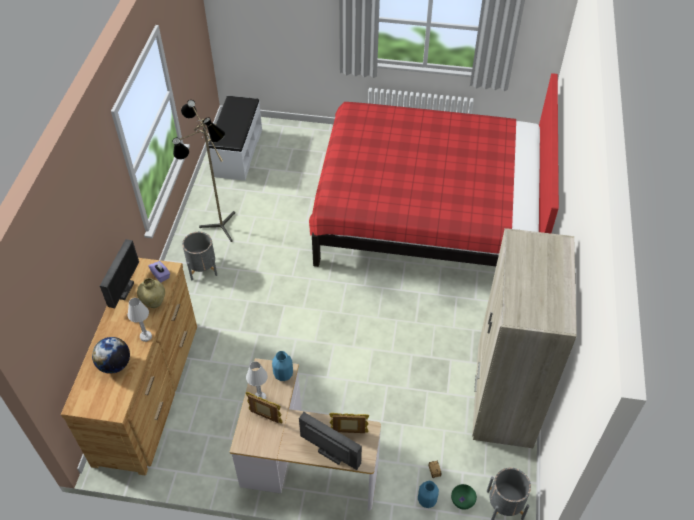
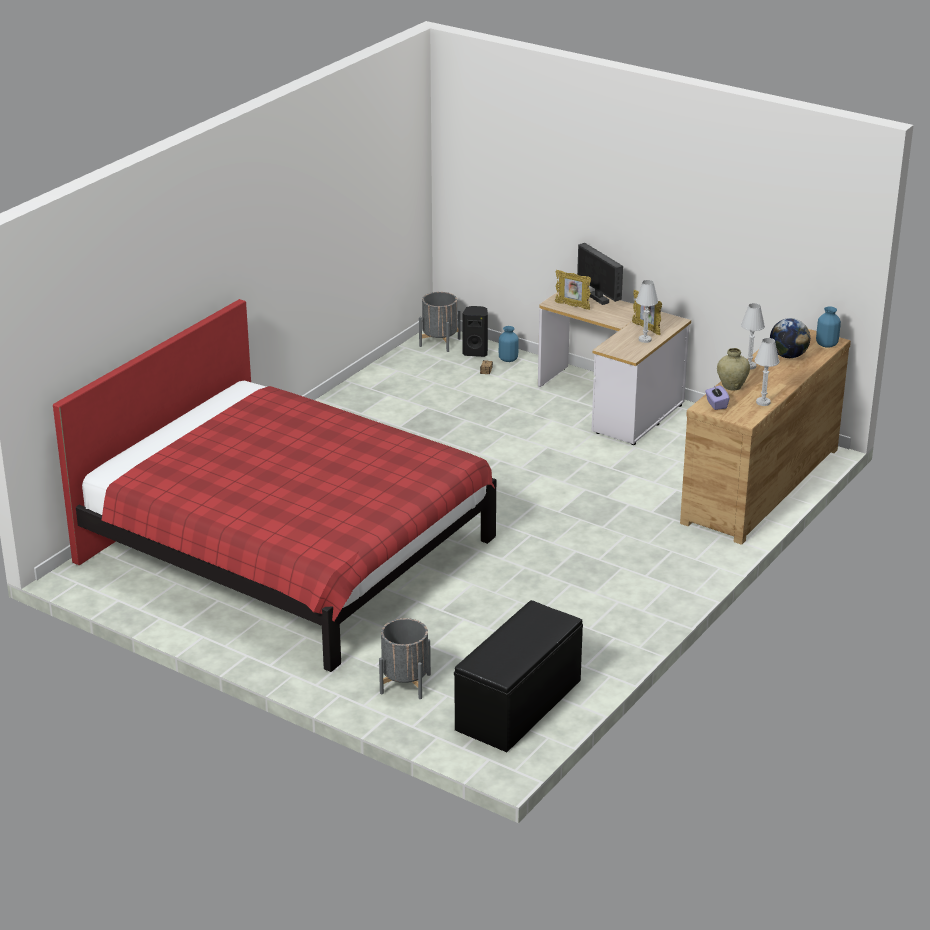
camera: 155 degrees left, 20 degrees down
(125, 290) = (763, 402): monitor -> white table lamp
(202, 268) = (648, 573): grey planter -> grey planter (405, 684)
(218, 229) = (606, 609): floor lamp -> none
(237, 152) = (519, 705): white bench -> black bench
(283, 375) = (612, 347): blue vase -> blue vase (826, 344)
(462, 500) = (475, 352): green bowl -> black speaker
(503, 397) = (372, 392): beige wardrobe -> none

